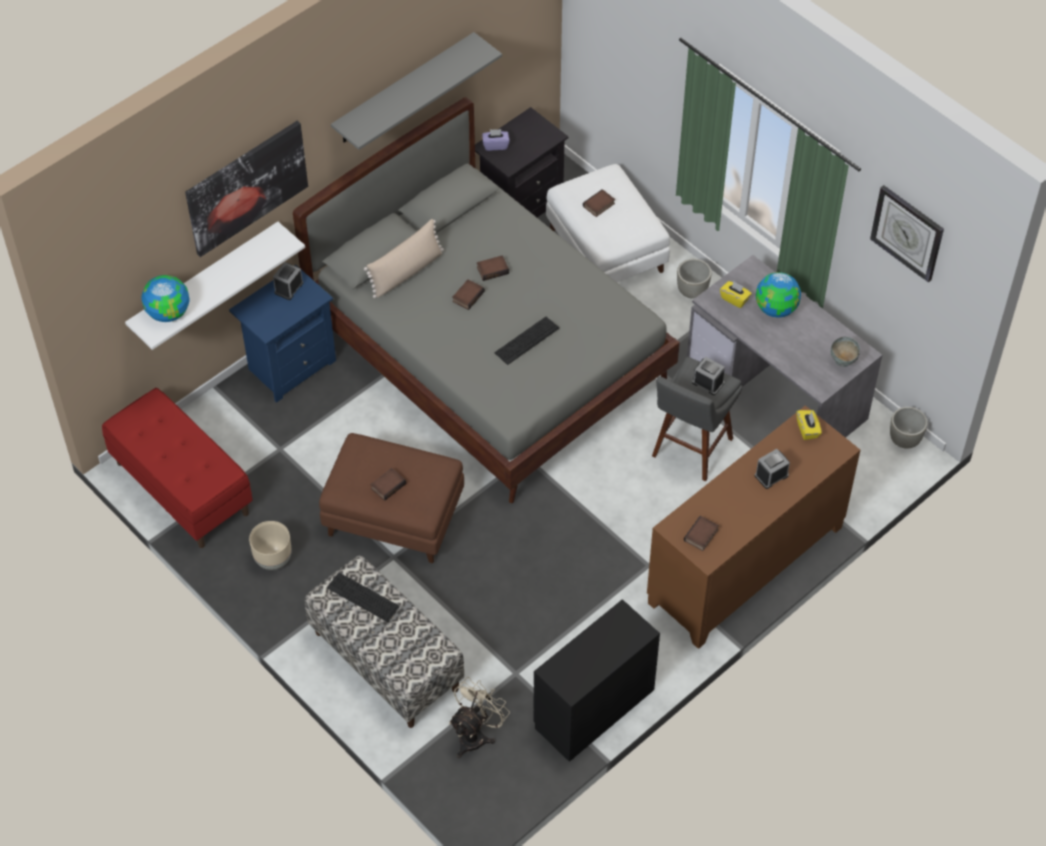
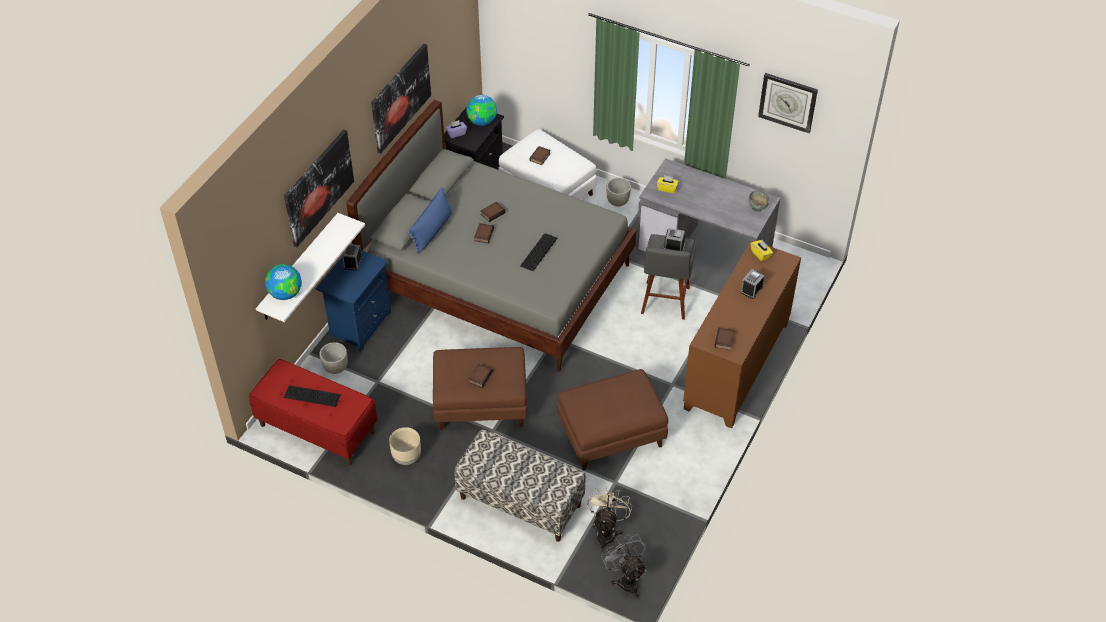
camera: 20 degrees left, 5 degrees down
(363, 597) = (497, 456): keyboard -> keyboard (312, 396)
(404, 89) = (400, 97): grey shelf -> picture
(406, 272) = (432, 230): beige pillow -> blue pillow
(472, 804) = (626, 579): none -> grey fan
(538, 608) = (610, 435): none -> brown ottoman
(592, 708) = (679, 489): black dresser -> none
(776, 309) = (697, 187): globe -> globe (482, 121)
(905, 440) = (801, 257): grey planter -> grey planter (336, 368)

